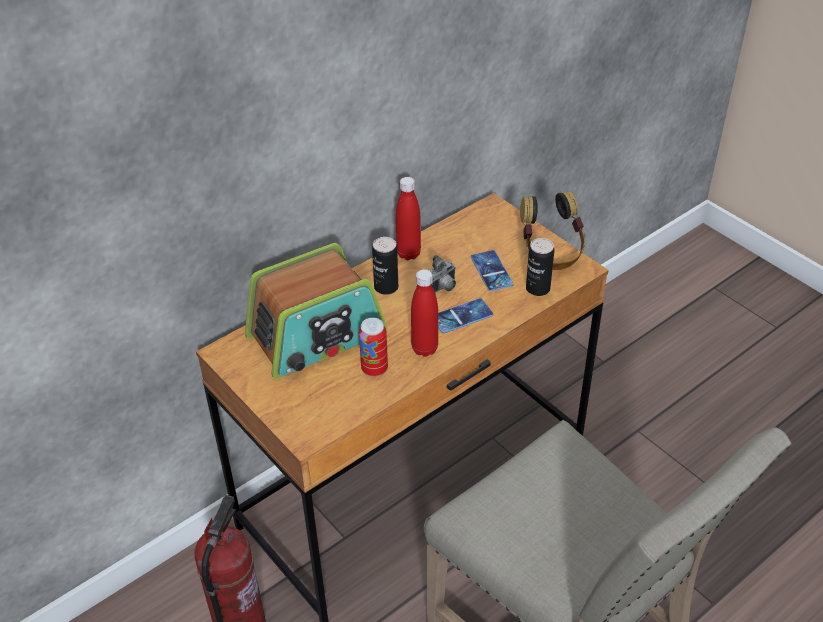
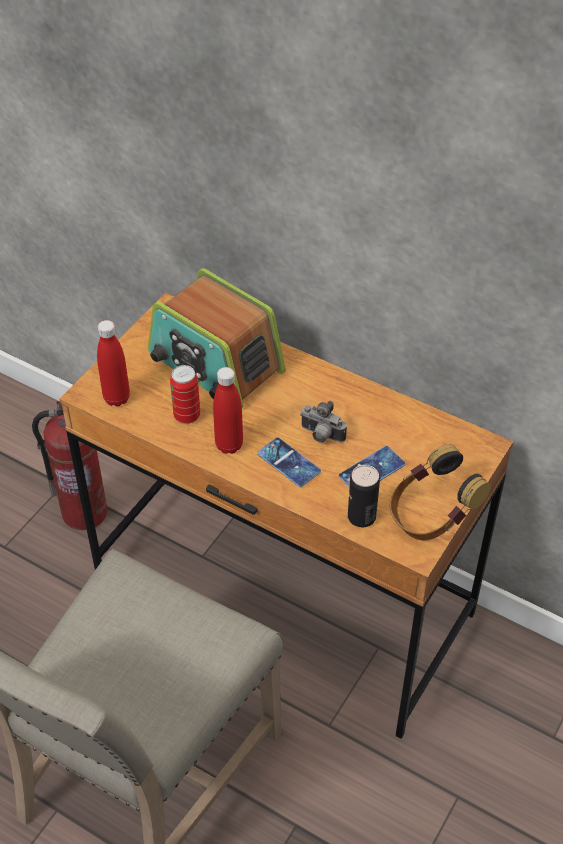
camera: 70 degrees right, 5 degrees up
(386, 287) = (306, 393): can -> none
(408, 254) = (366, 396): red bottle -> red bottle (117, 398)

